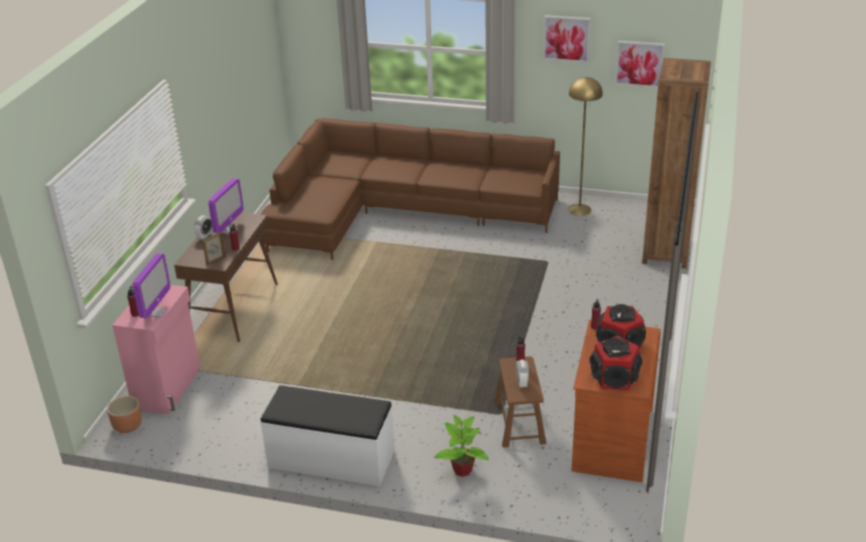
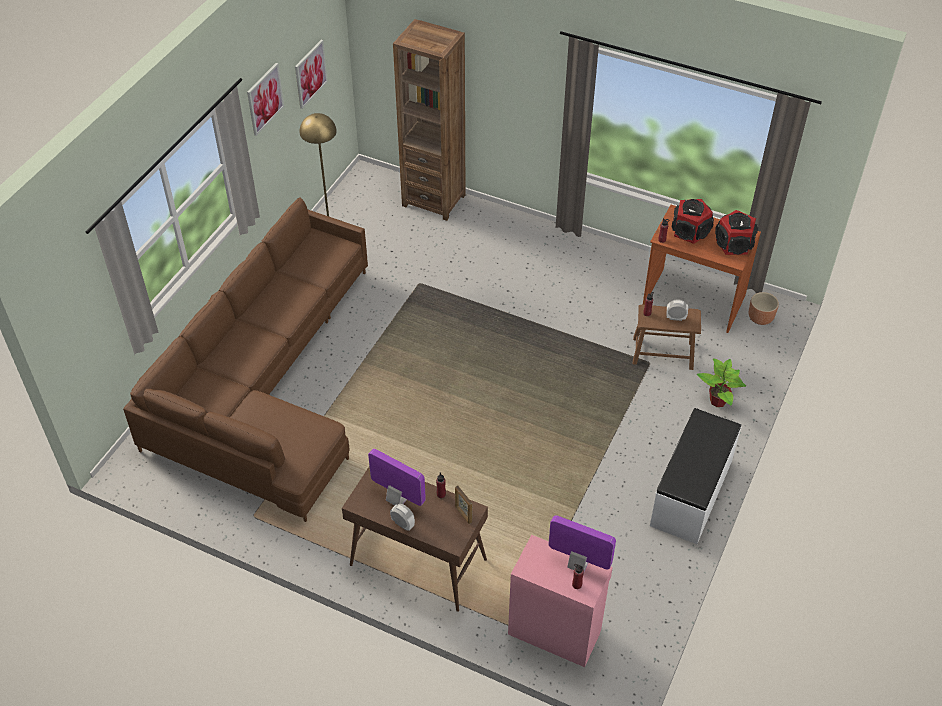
camera: 80 degrees left, 15 degrees up
(128, 427) = (615, 670): brown planter -> brown planter (760, 318)

